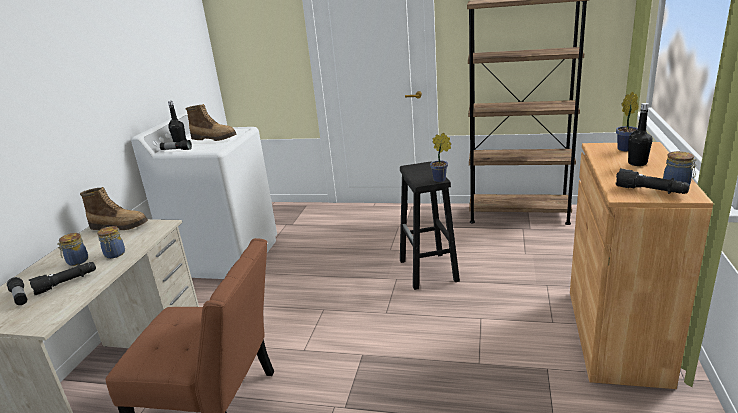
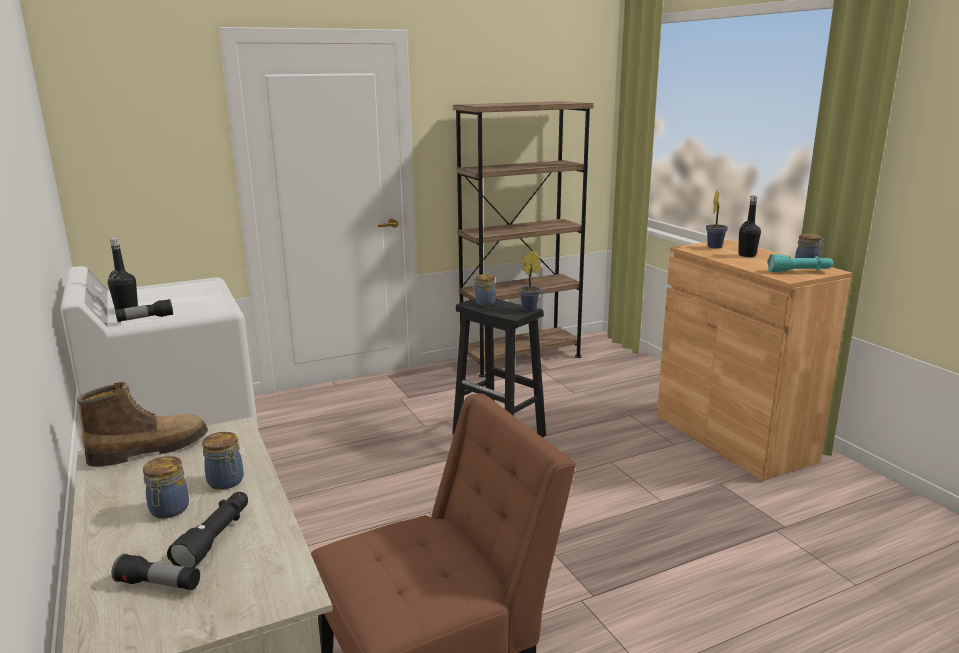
camera: 40 degrees left, 5 degrees down
(214, 138) = (183, 297): boot -> none
(419, 168) = (484, 303): none -> jar
(650, 191) = (799, 271): black flashlight -> turquoise flashlight

